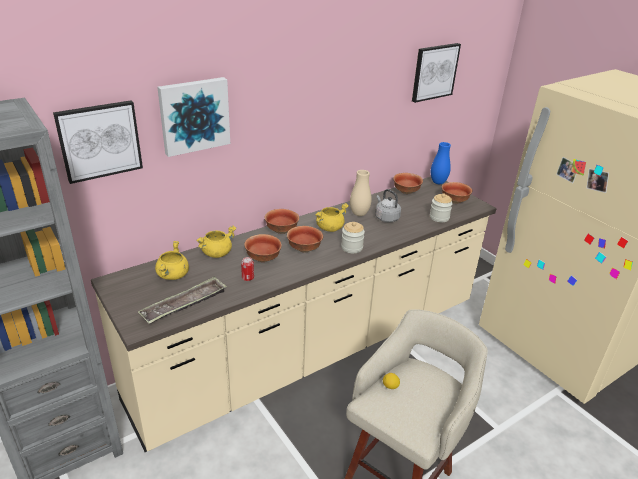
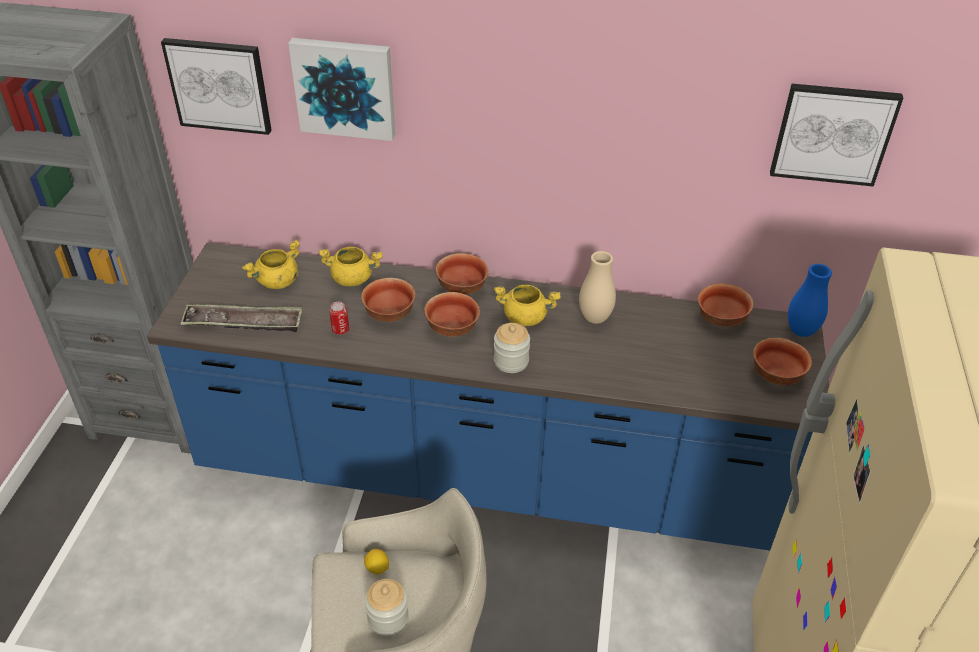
camera: 45 degrees right, 10 degrees up
(313, 351) = (487, 477): beige counter -> blue counter
(386, 218) = (624, 344): grey kettle -> none
(439, 217) = (705, 388): jar -> jar (388, 619)

